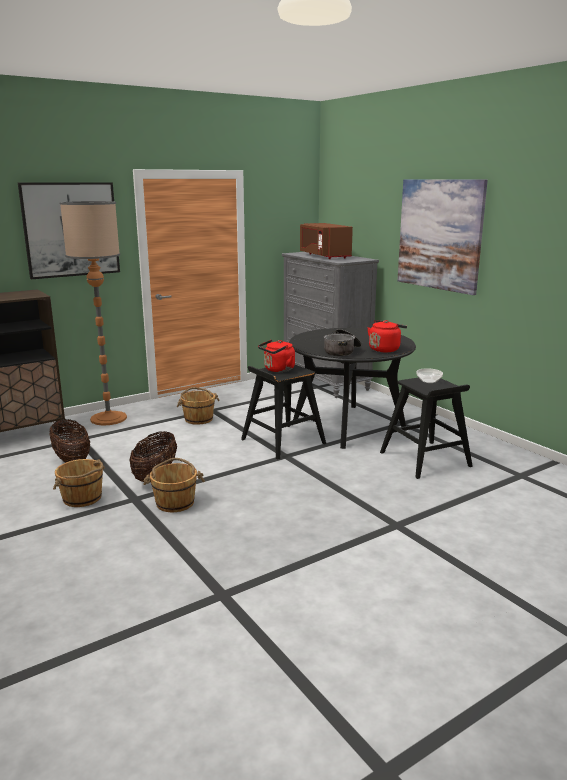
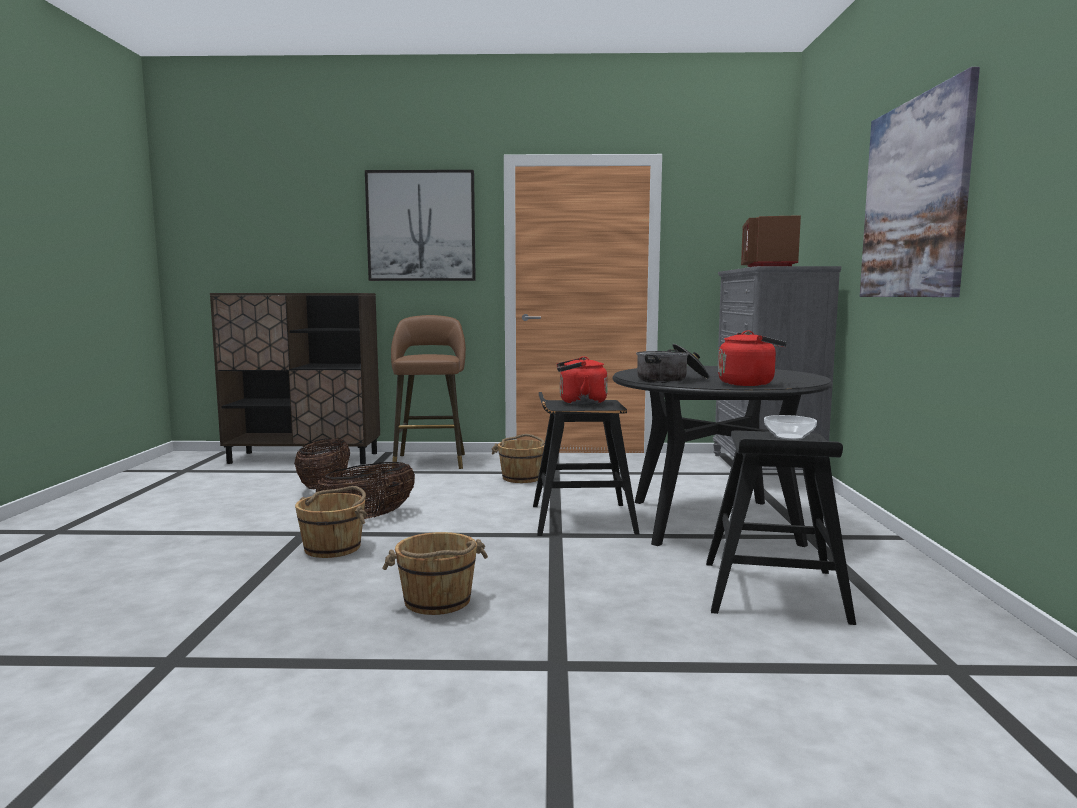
camera: 35 degrees right, 10 degrees down
(83, 498) = (262, 520): brown bucket -> brown bucket (437, 601)
(108, 418) = (430, 460): floor lamp -> brown stool

